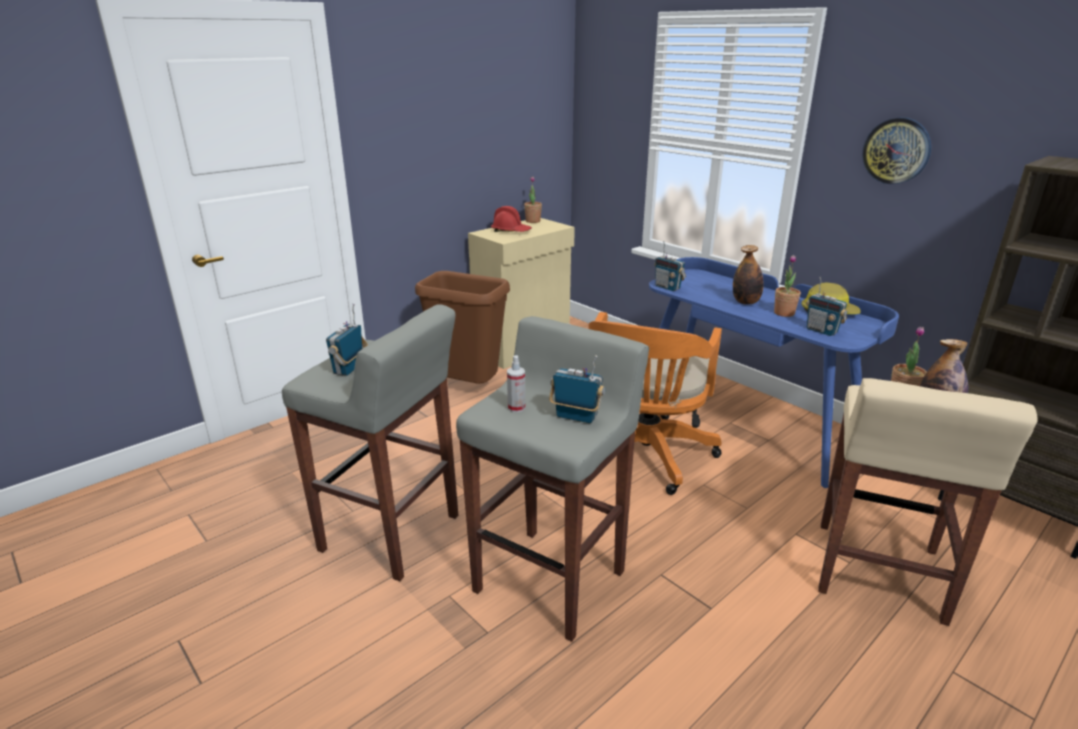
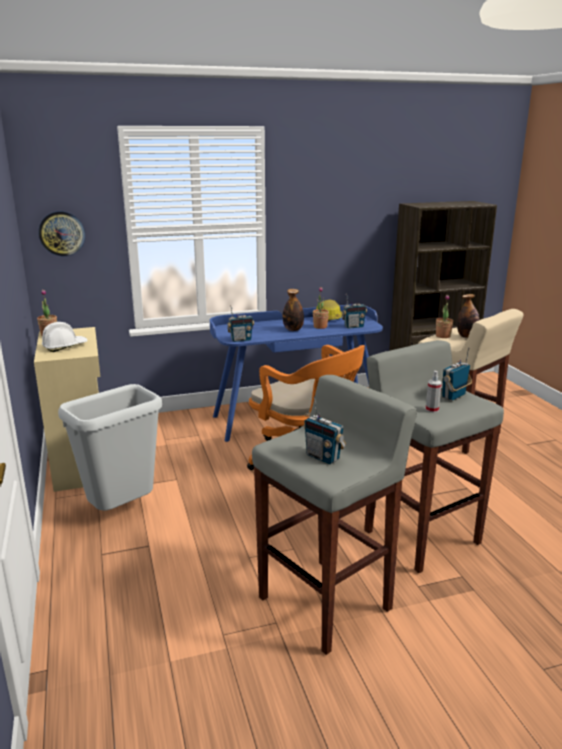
camera: 65 degrees left, 5 degrees down
(466, 389) = (122, 511): brown trash can -> grey trash can
(511, 231) = (65, 346): red hard hat -> white hard hat
(896, 151) = (324, 212): wall clock -> wall clock (62, 233)

